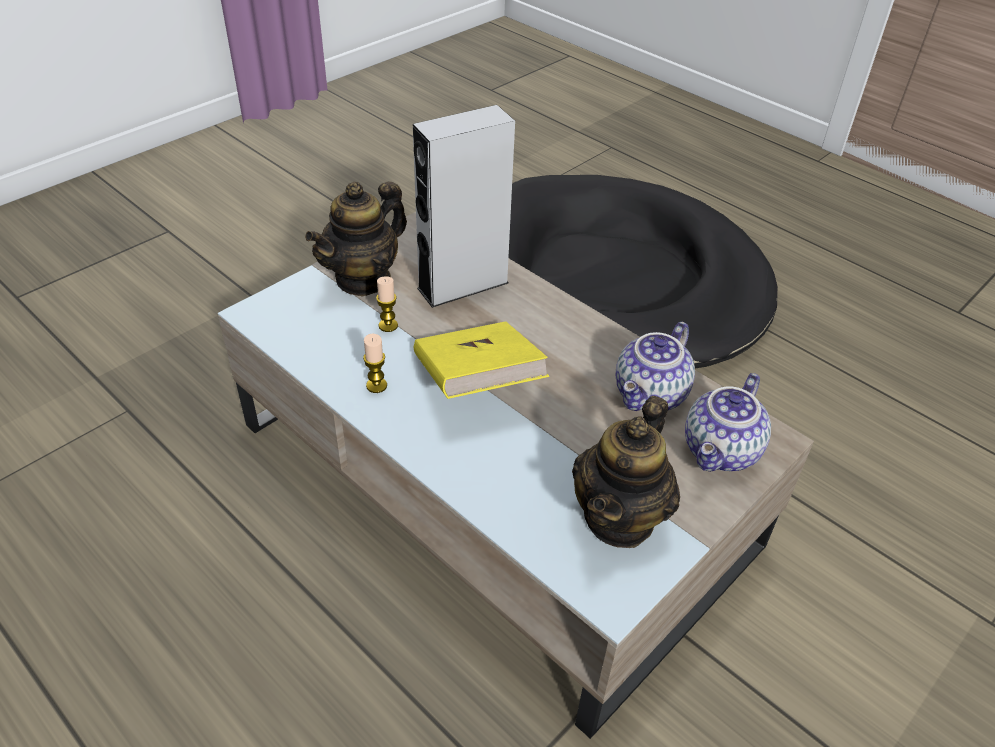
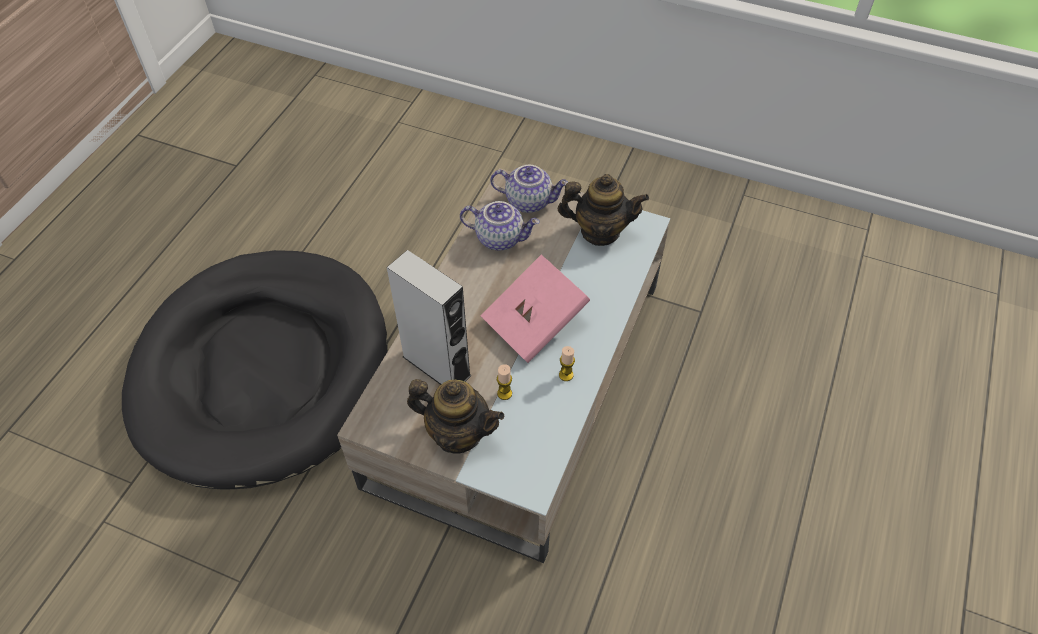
camera: 110 degrees left, 10 degrees up
(476, 383) = (535, 323): yellow book -> pink book

